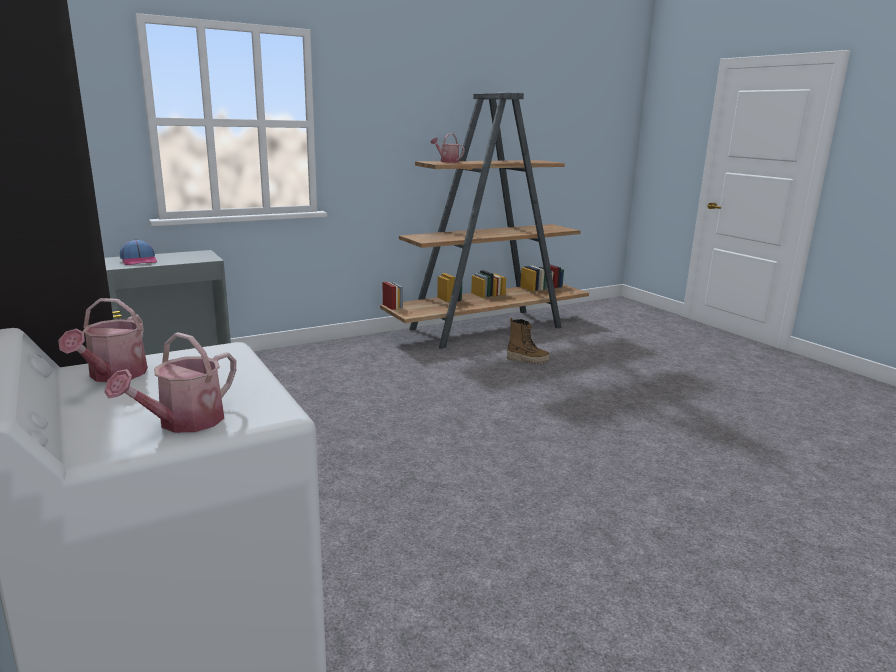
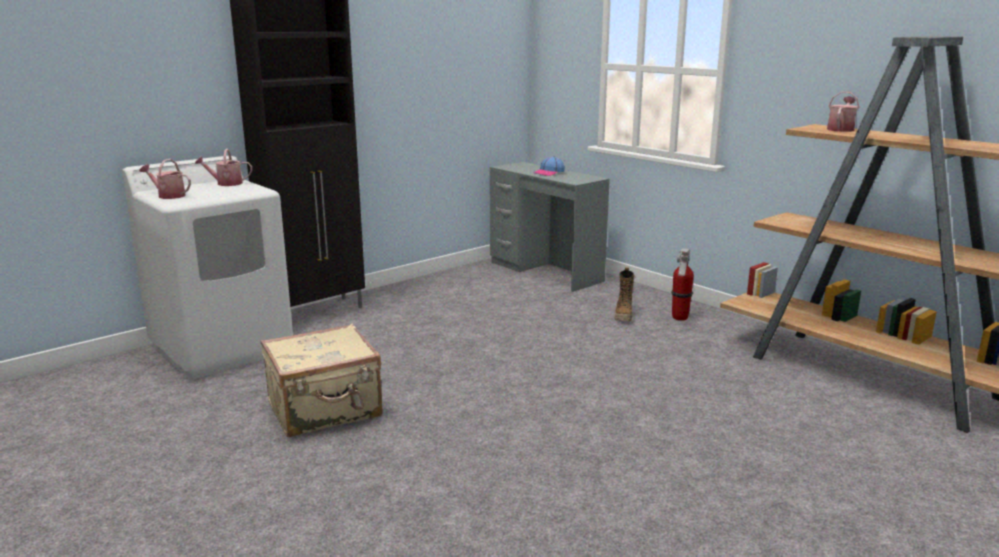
camera: 80 degrees right, 0 degrees up
(346, 354) = (679, 318): none -> fire extinguisher
(486, 566) = (325, 410): none -> beige suitcase
(527, 360) = (777, 411): boot -> boot (623, 316)

